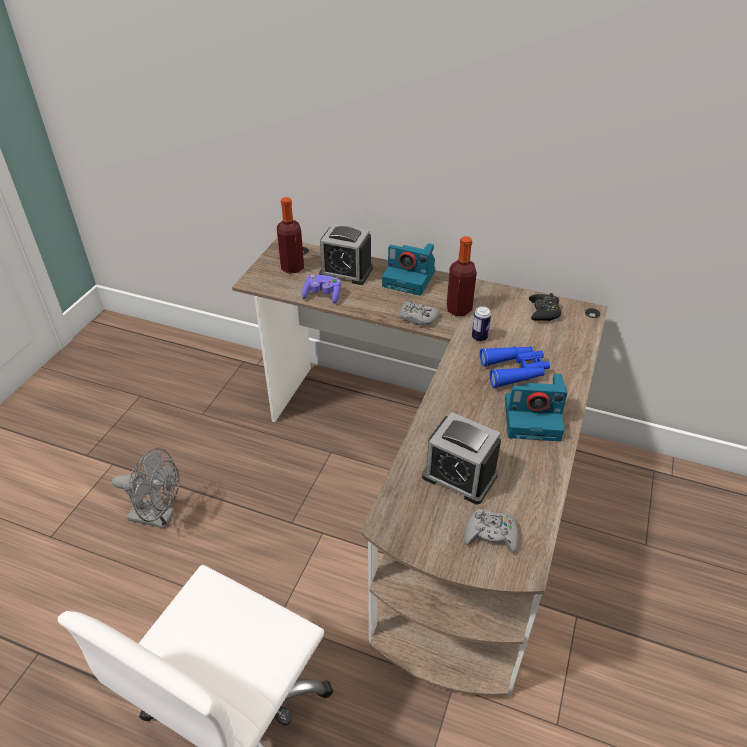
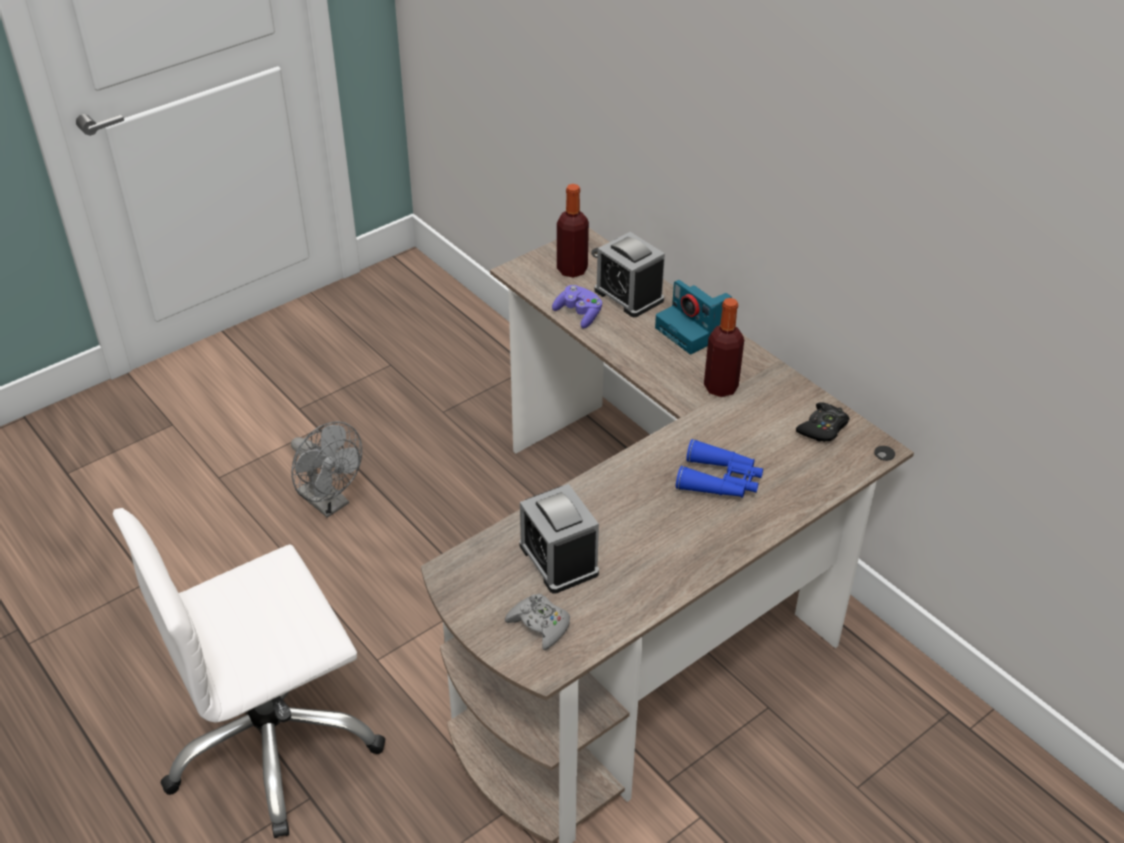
camera: 30 degrees right, 0 degrees up
(417, 318) = (663, 379): grey game controller -> none
(479, 337) = (714, 428): can -> none
(533, 418) = (692, 538): camera -> none

